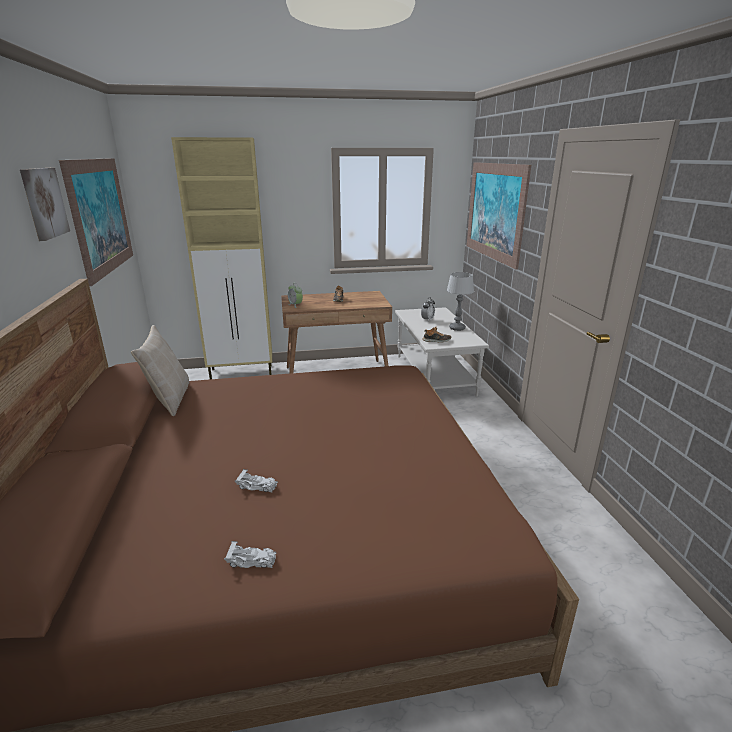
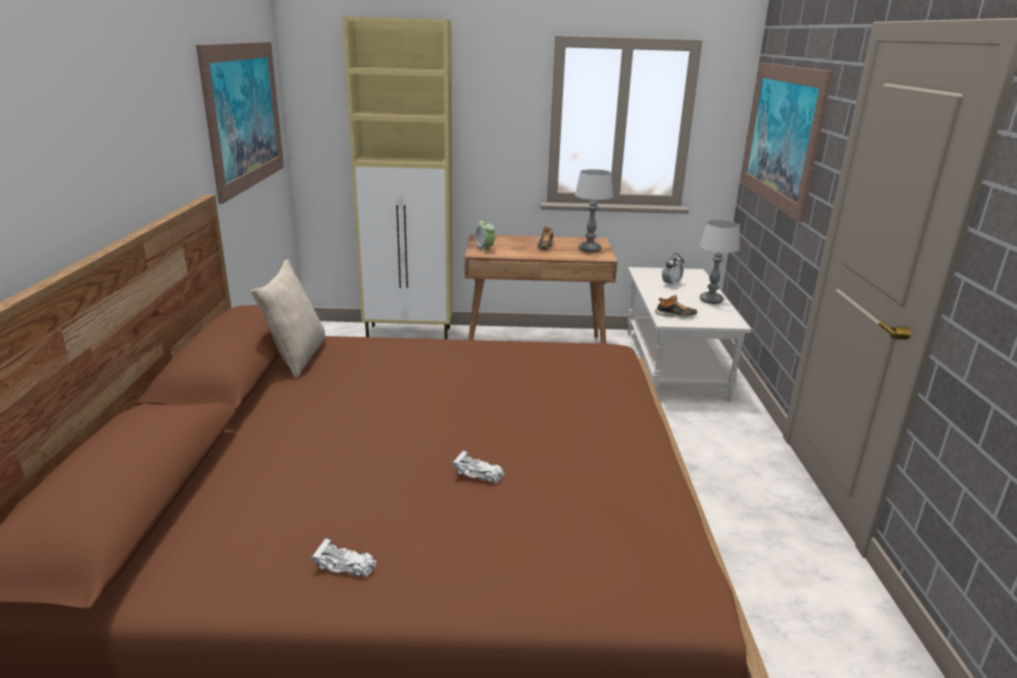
camera: 10 degrees right, 0 degrees up
(44, 203) = (171, 98): picture -> none
(257, 486) = (376, 476): white toy car -> white toy car (479, 473)
(370, 299) = (590, 249): none -> table lamp

